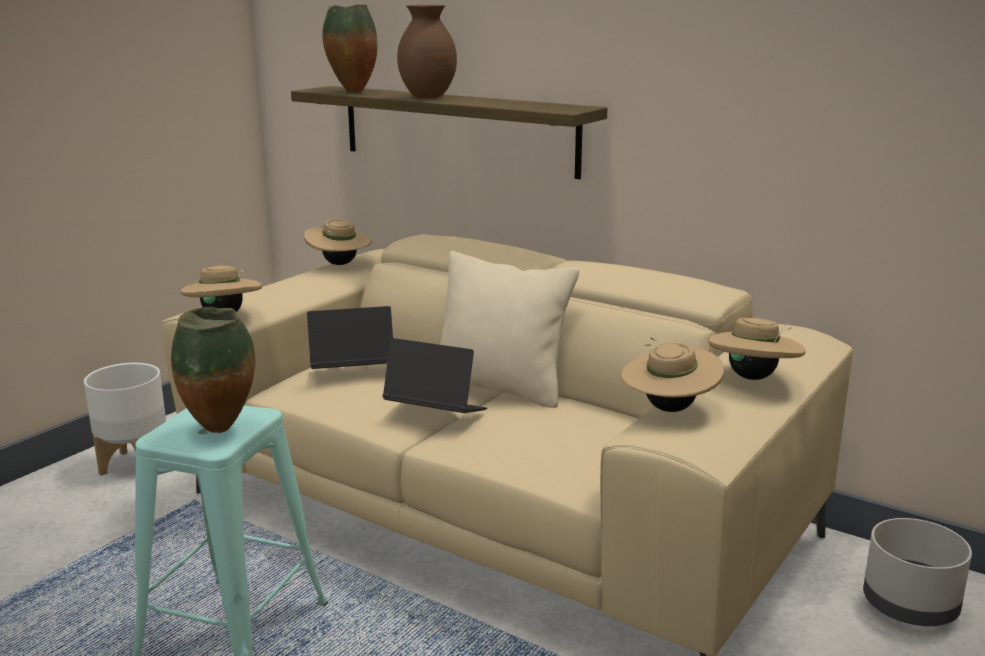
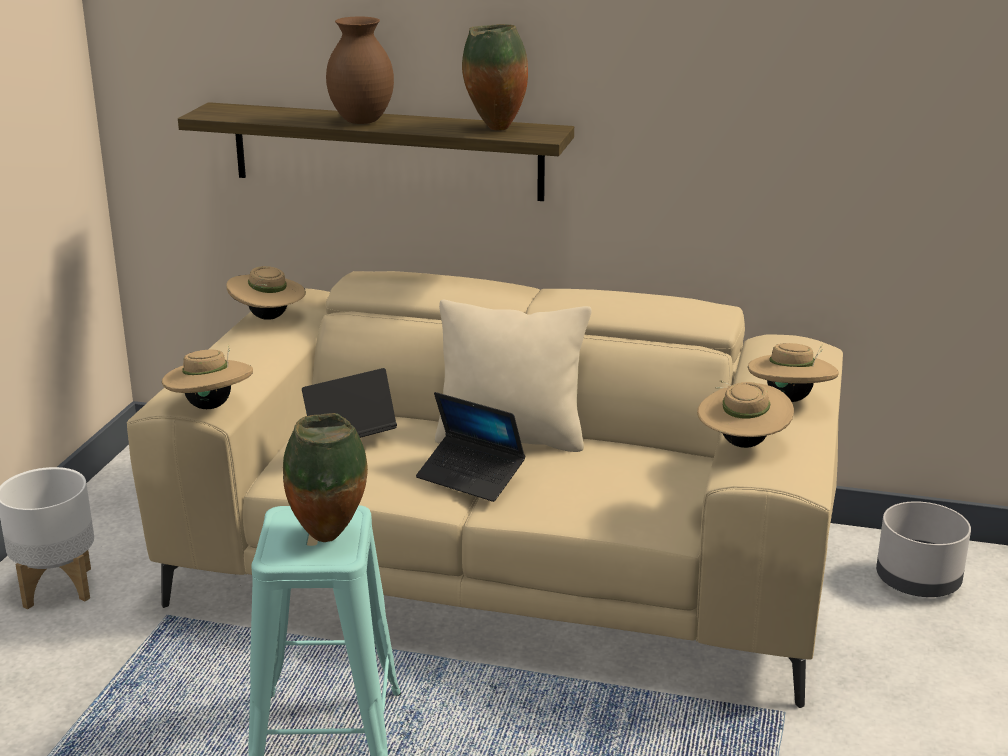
camera: 20 degrees left, 5 degrees up
(352, 92) = (257, 116): vase -> vase (494, 129)
(435, 413) = (470, 477): laptop -> laptop turned 150 degrees counterclockwise

